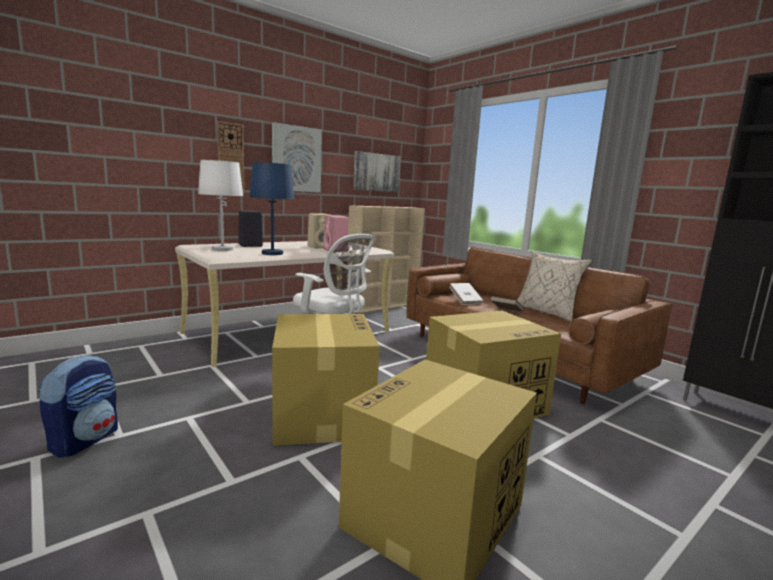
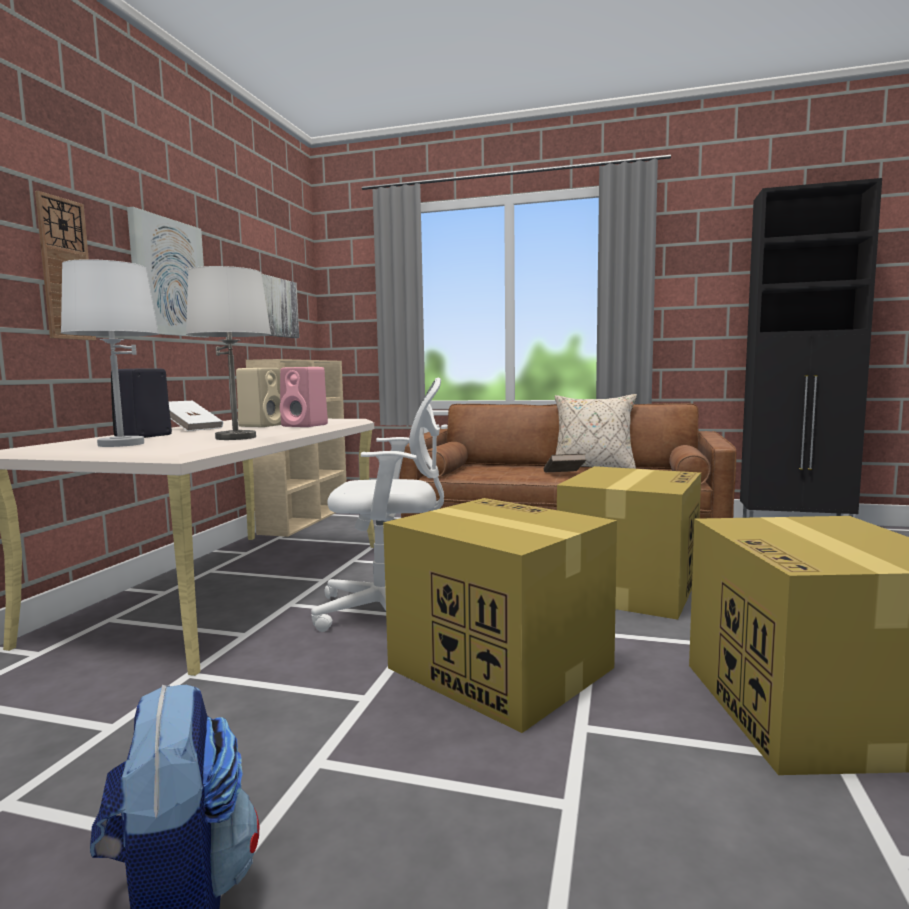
camera: 35 degrees left, 5 degrees down
(272, 253) = (236, 437): blue table lamp -> white table lamp
(465, 301) = (497, 473): white book -> white book (191, 429)

